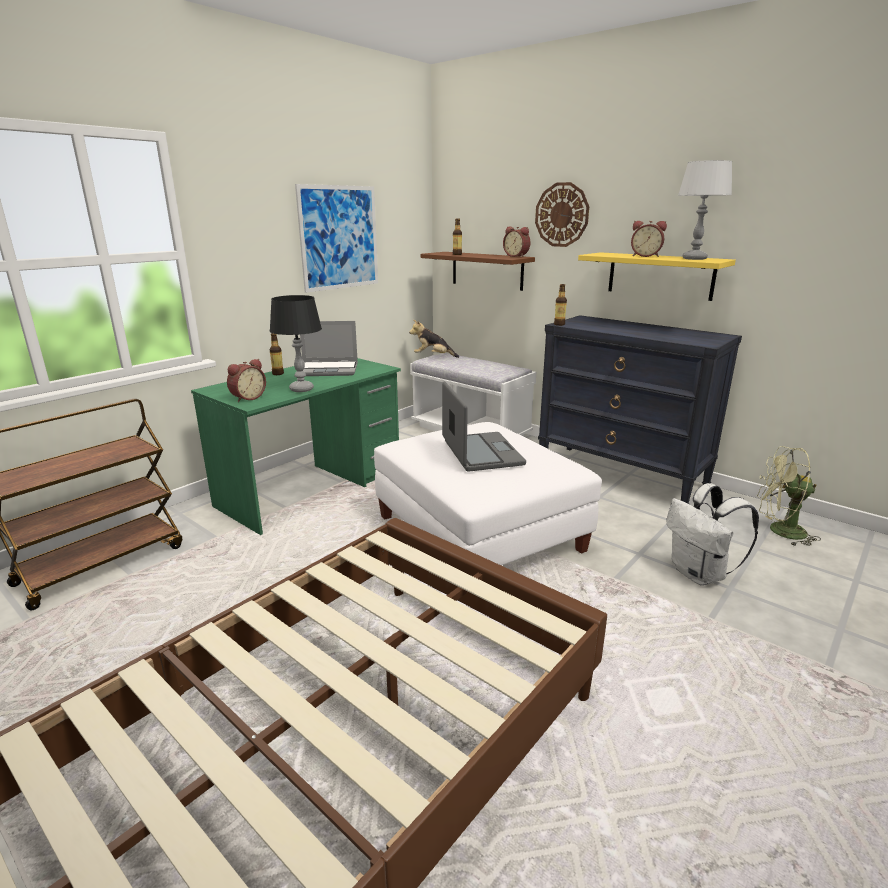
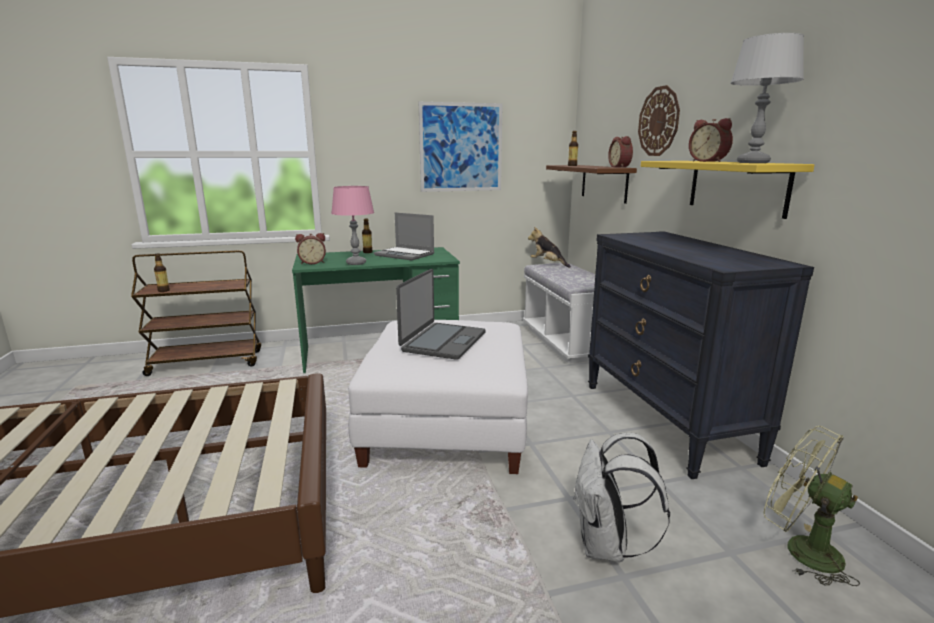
camera: 35 degrees right, 5 degrees down
(301, 389) = (356, 263): black table lamp -> pink table lamp
(559, 324) = (611, 235): bottle -> bottle (163, 291)

